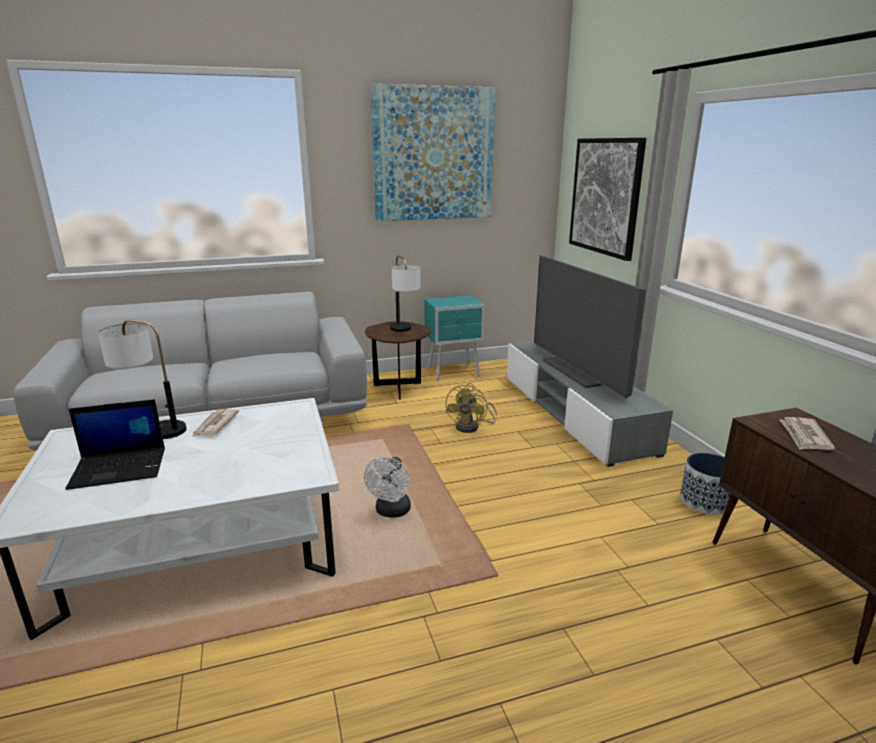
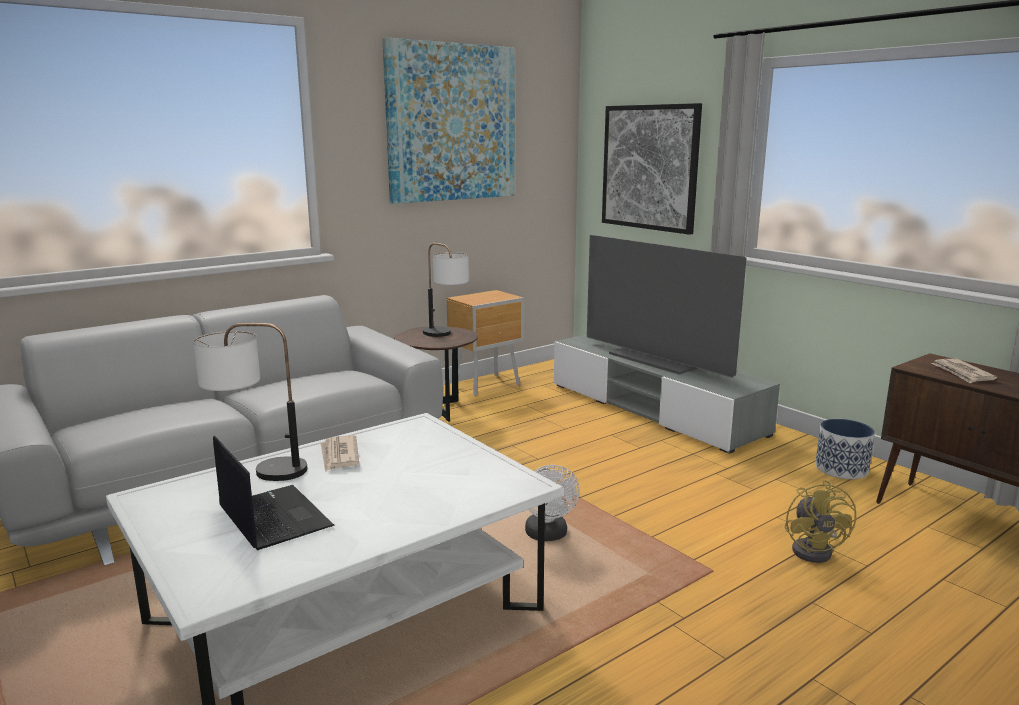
camera: 20 degrees left, 5 degrees down
(120, 468) = (273, 517): laptop -> laptop turned 90 degrees counterclockwise
(454, 372) = (487, 385): turquoise nightstand -> brown nightstand
(472, 427) = (558, 437): yellow fan -> yellow fan (815, 550)

